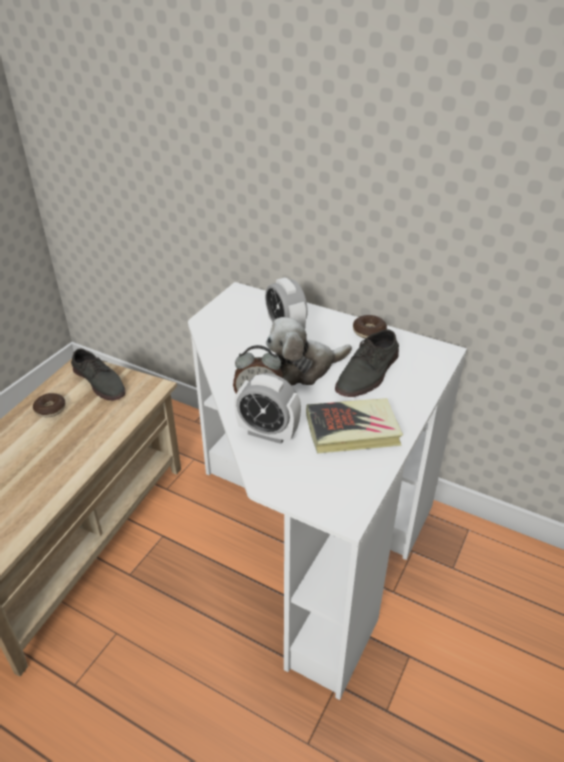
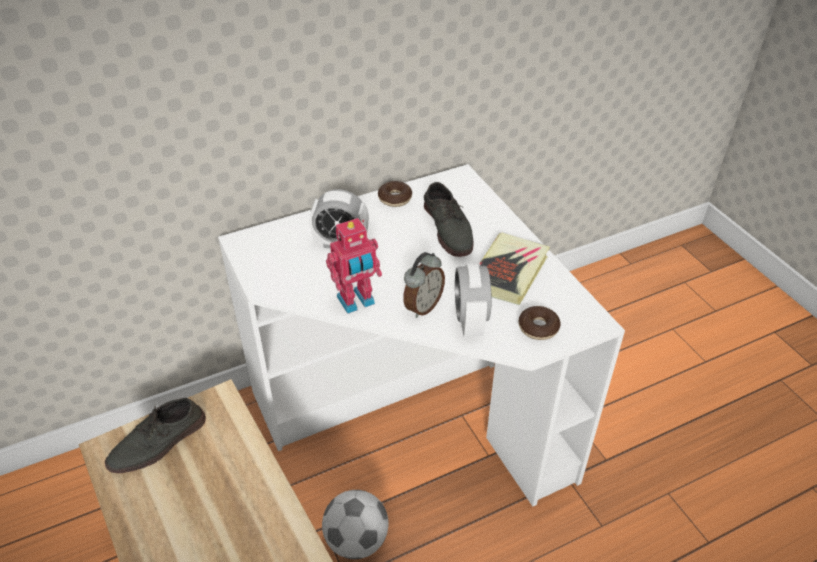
camera: 55 degrees left, 5 degrees up
(50, 409) = (158, 509): donut -> donut (538, 328)
(100, 381) = (158, 443): grey shoe -> grey shoe turned 150 degrees clockwise
(165, 561) = (356, 540): none -> football
(231, 366) = (356, 302): none -> toy robot
(268, 433) = (470, 321): alarm clock -> alarm clock turned 120 degrees clockwise
(304, 368) = (406, 259): plush toy -> none

